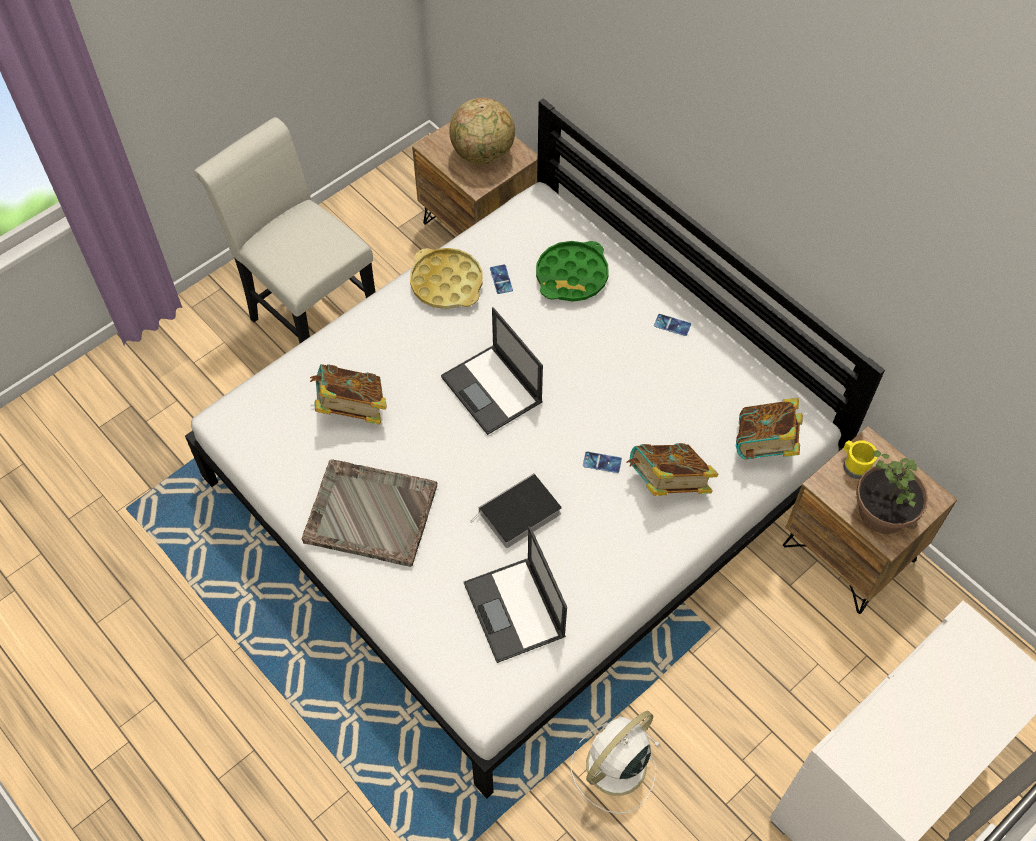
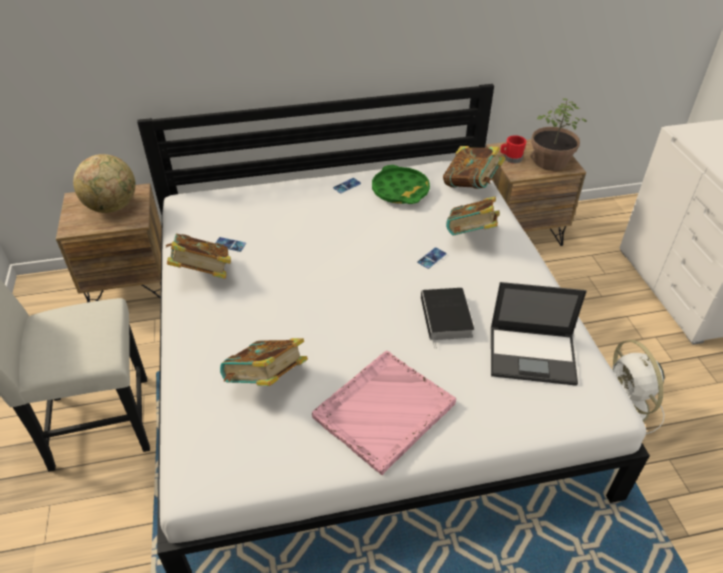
camera: 60 degrees left, 15 degrees down
(369, 513) = (383, 411): grey tray -> pink tray
(446, 283) = (202, 274): yellow tray -> book
(492, 390) = (324, 287): laptop -> none
(572, 276) = (264, 211): green tray -> green tray (400, 190)
(854, 465) = (510, 158): yellow mug -> red mug

